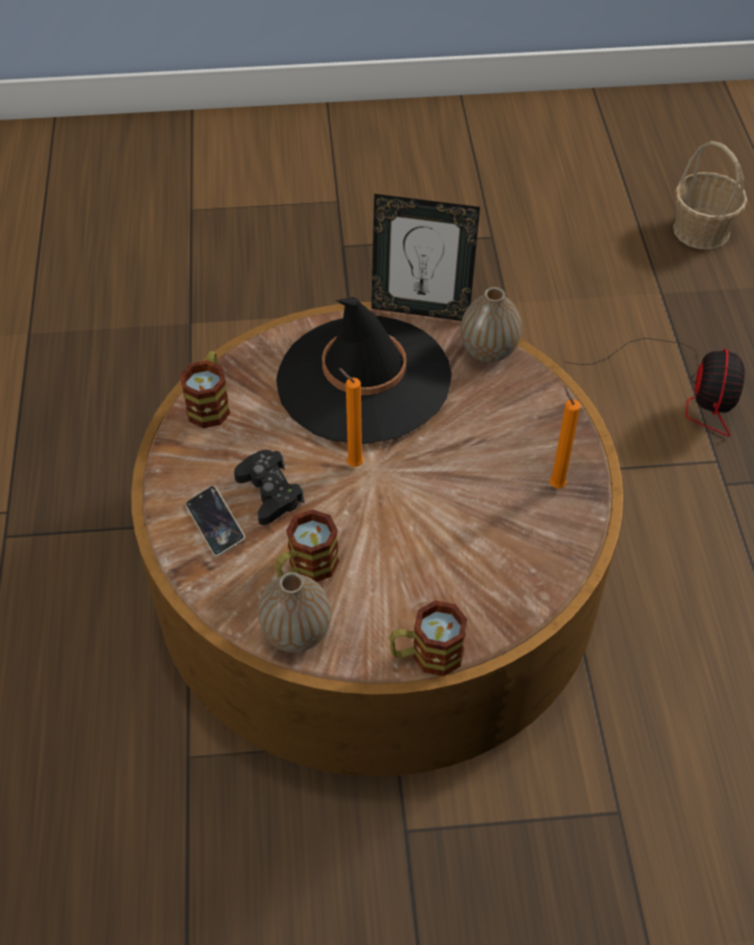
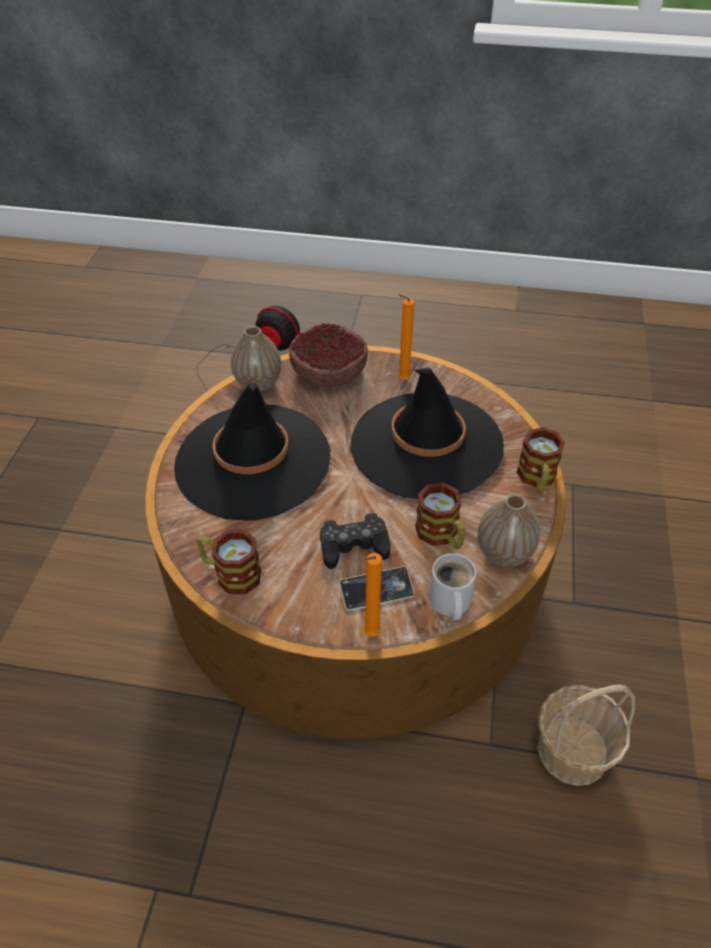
camera: 75 degrees left, 5 degrees down
(215, 590) = (449, 602): none -> white mug
(352, 463) = (342, 486): orange candle -> orange candle (370, 634)
(421, 309) = (191, 411): picture frame -> none
(445, 529) = (426, 445): none -> black hat
(537, 409) = (328, 372): none -> bowl
(701, 230) = (114, 309): basket -> basket (572, 750)

